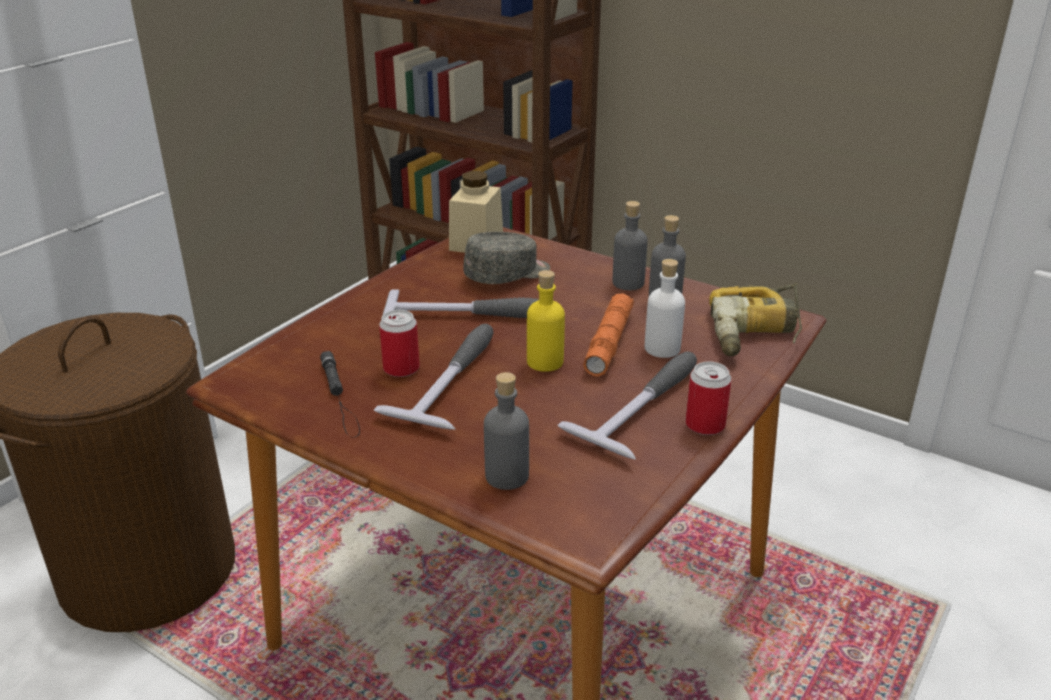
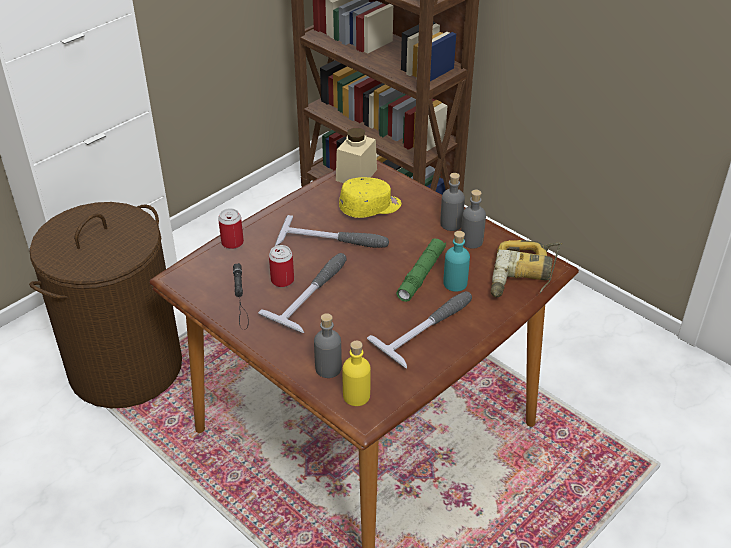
camera: 10 degrees right, 10 degrees up
(508, 275) = (370, 208): grey cap -> yellow cap
(545, 362) = (375, 285): yellow bottle -> yellow bottle (356, 396)
(609, 342) = (421, 274): orange flashlight -> green flashlight
(662, 348) = (455, 283): white bottle -> turquoise bottle
(705, 425) = (461, 347): can -> can (232, 243)

